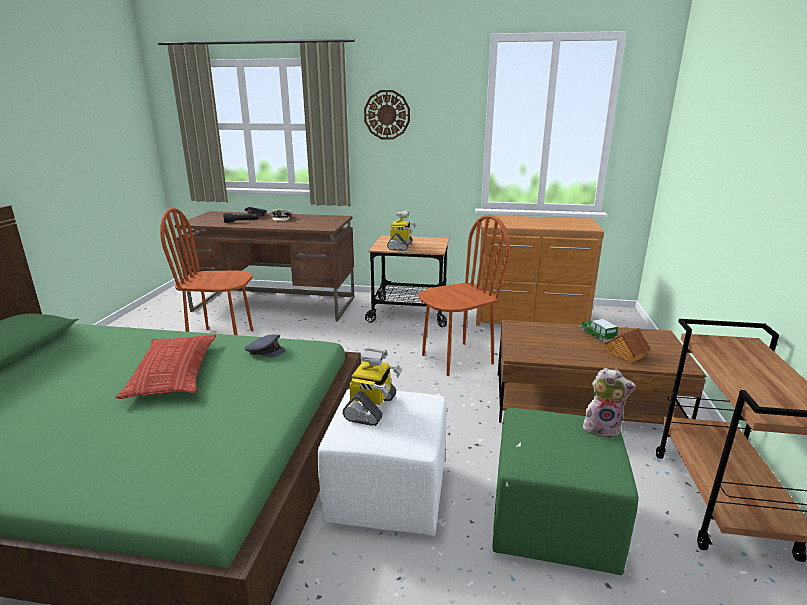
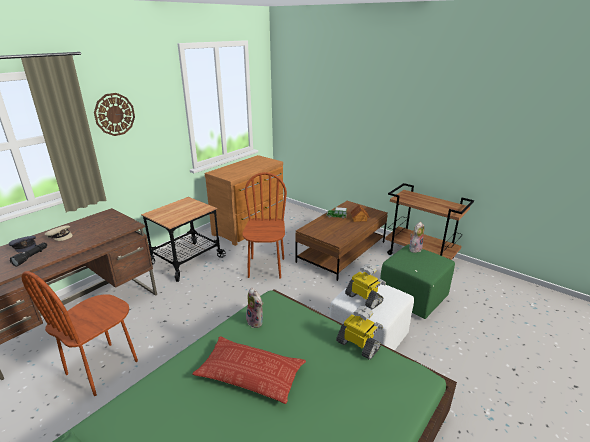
camera: 60 degrees left, 5 degrees up
(265, 351) = (256, 321): grey cap -> plush toy
(400, 246) = (180, 215): toy robot -> toy robot (359, 345)

